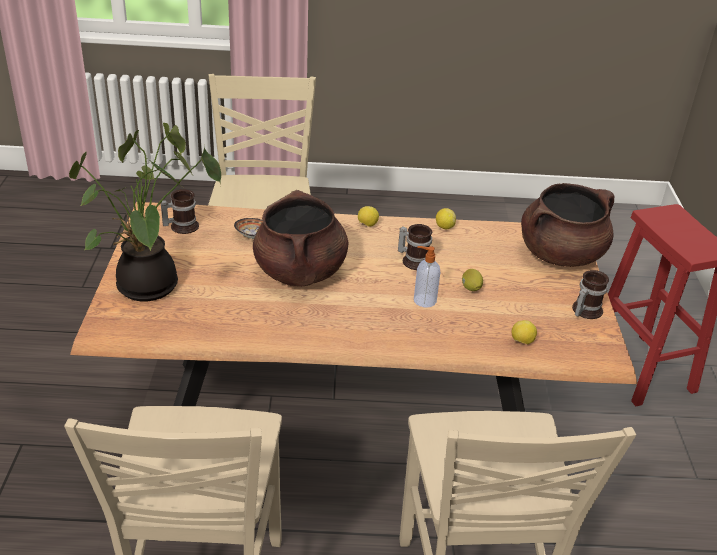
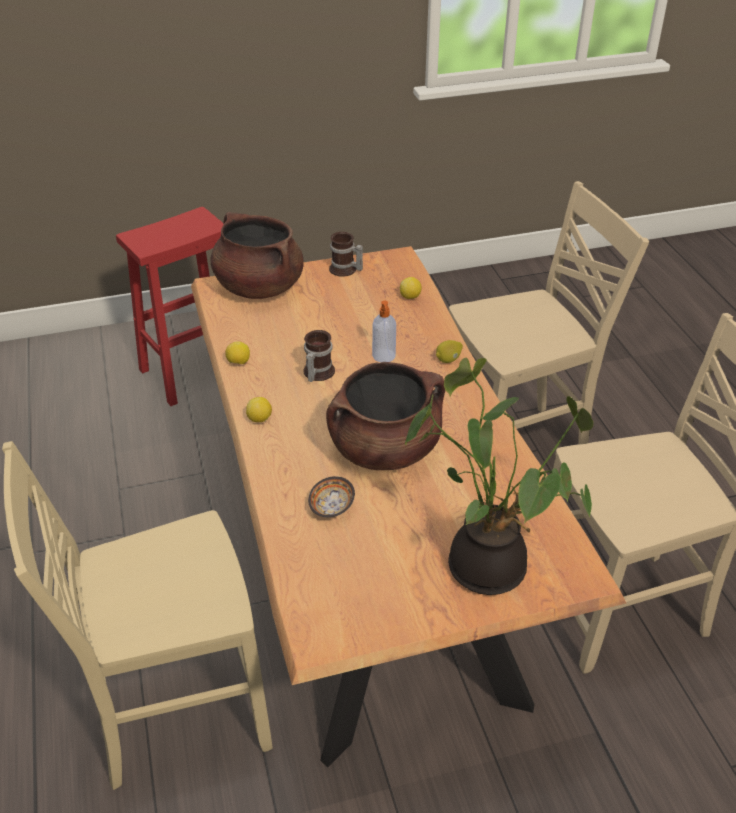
camera: 105 degrees left, 5 degrees up
(181, 226) = (341, 587): mug -> none
(471, 289) = (347, 331): lemon -> lemon (448, 360)

